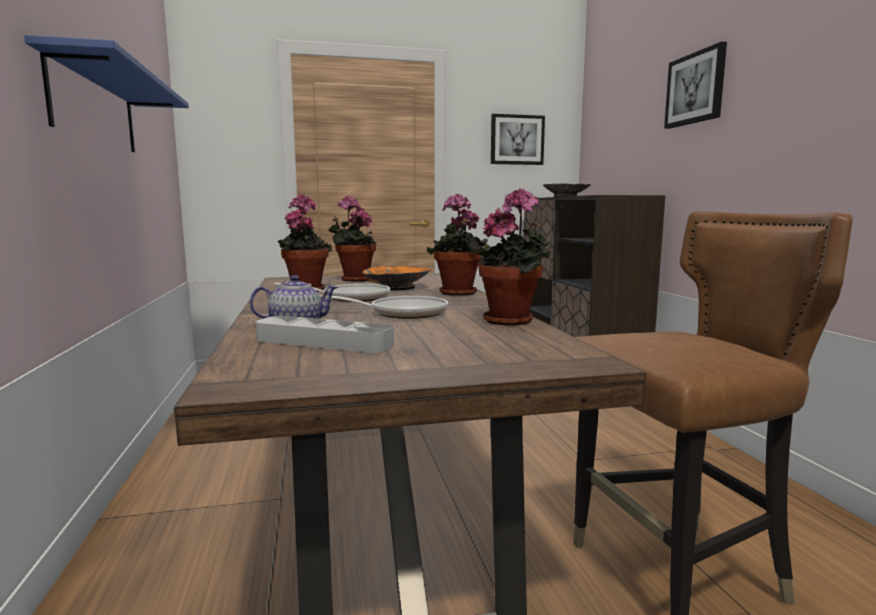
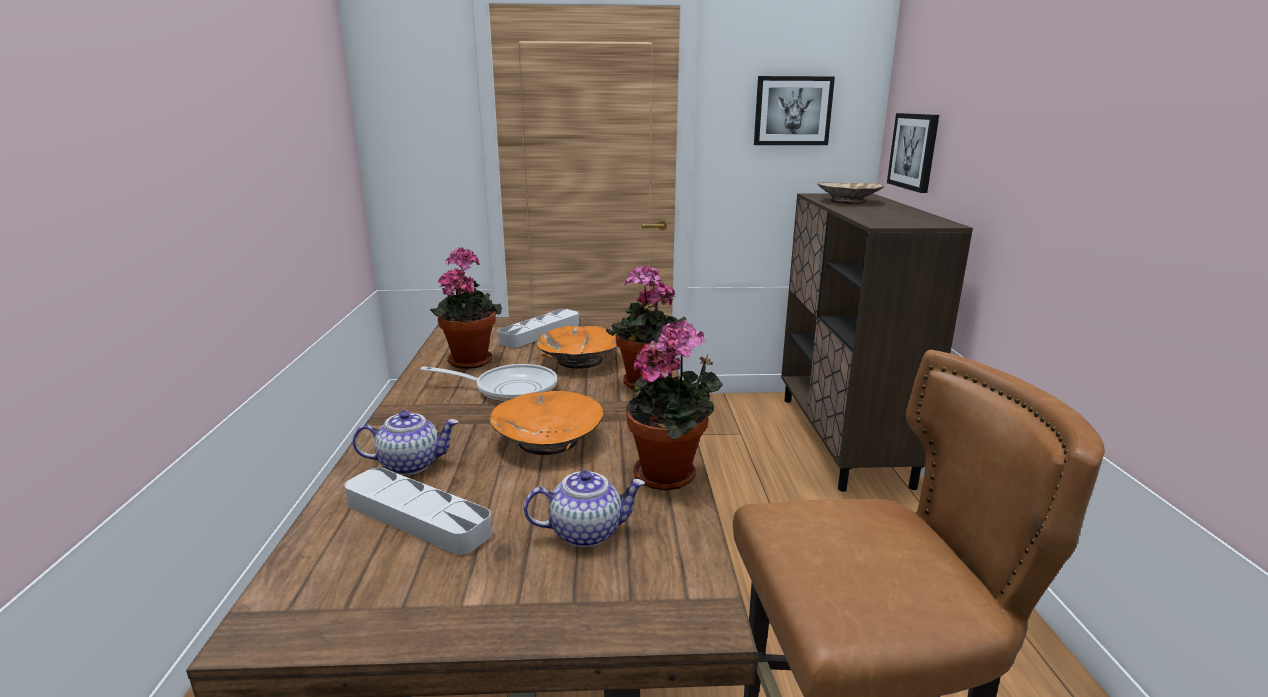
camera: 10 degrees right, 10 degrees up
(95, 108) = (216, 148): blue shelf -> none
(354, 280) = (540, 333): potted plant -> grey tray
(401, 313) = (547, 440): frying pan -> orange bowl
(469, 341) = (586, 532): none -> teapot
(695, 88) = (1031, 81): picture -> picture (914, 151)

